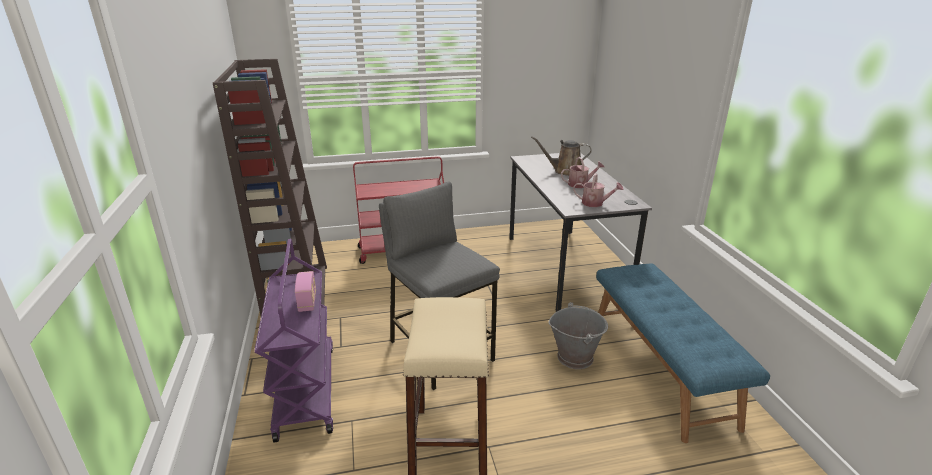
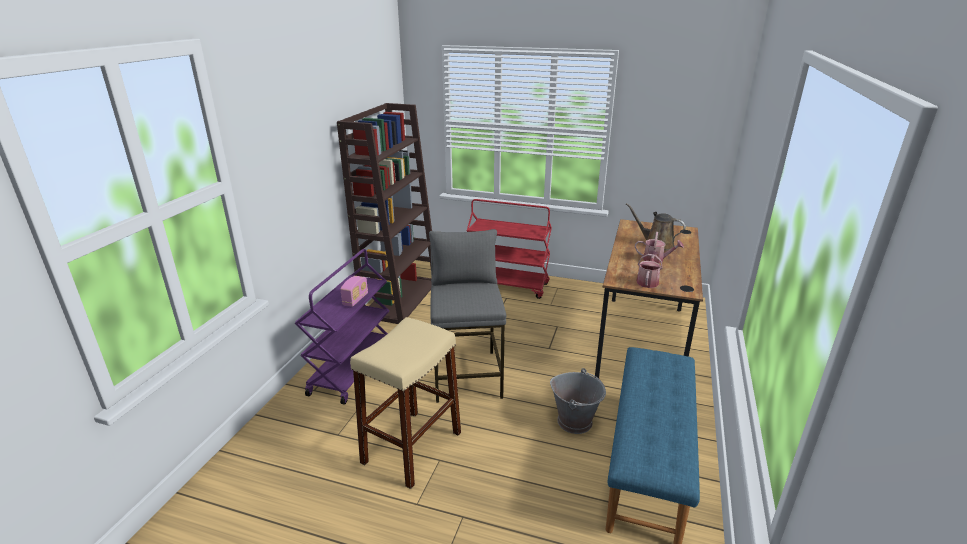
camera: 30 degrees right, 0 degrees up
(564, 267) = (641, 341): grey desk -> brown desk
(595, 203) = (647, 281): watering can -> watering can turned 120 degrees counterclockwise

